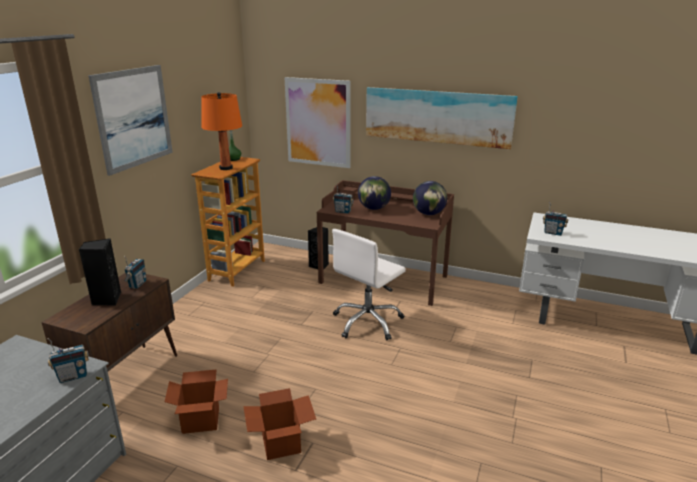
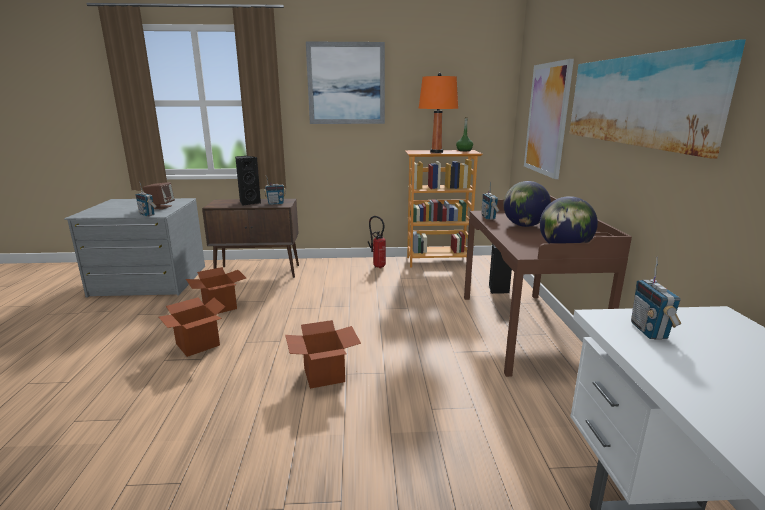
camera: 65 degrees right, 5 degrees down
(38, 365) = (161, 207): none -> brown speaker
(209, 301) = (378, 266): none -> fire extinguisher
(368, 322) = (418, 341): white office chair -> none
(386, 375) = (323, 375): none -> cardboard box

